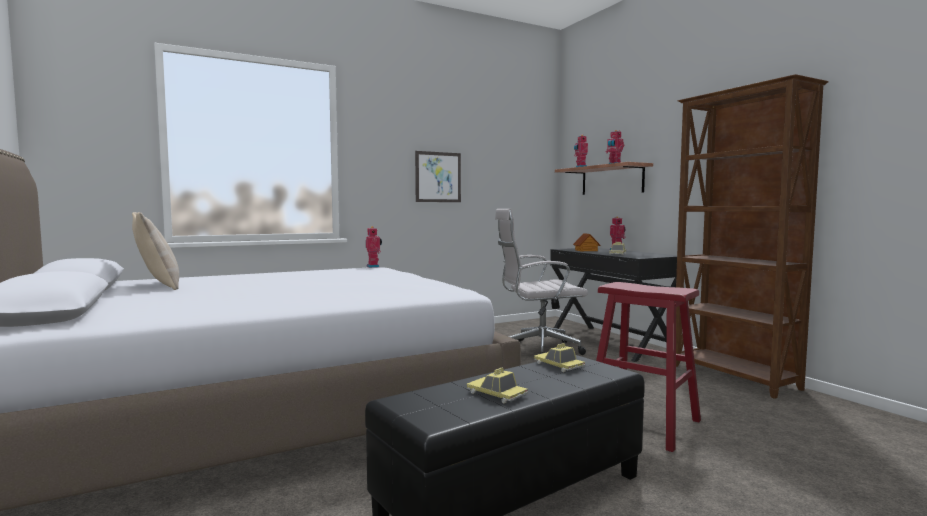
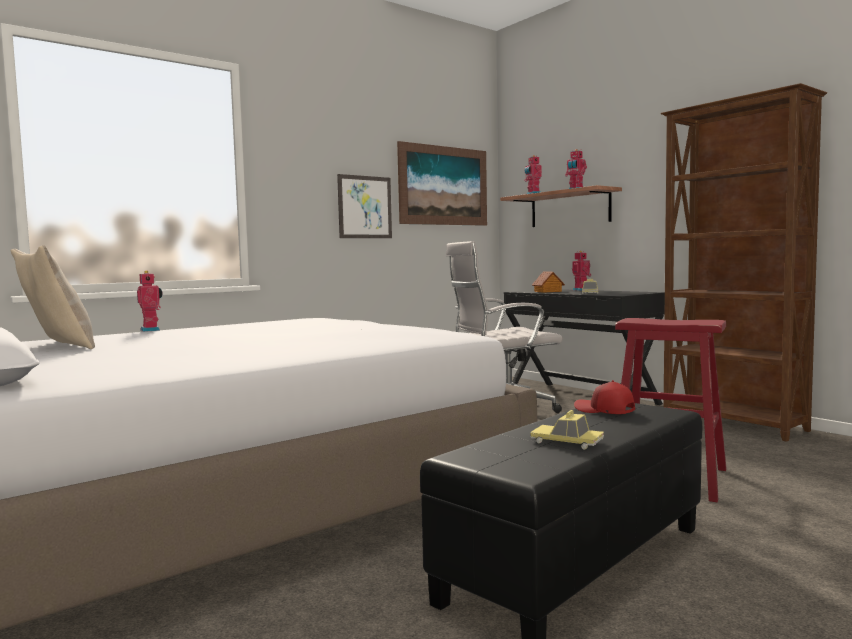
camera: 10 degrees left, 0 degrees up
(374, 266) = (310, 317): toy robot -> toy robot (151, 330)
(508, 159) = (444, 185): none -> picture
(559, 365) = (604, 410): toy car -> red cap

